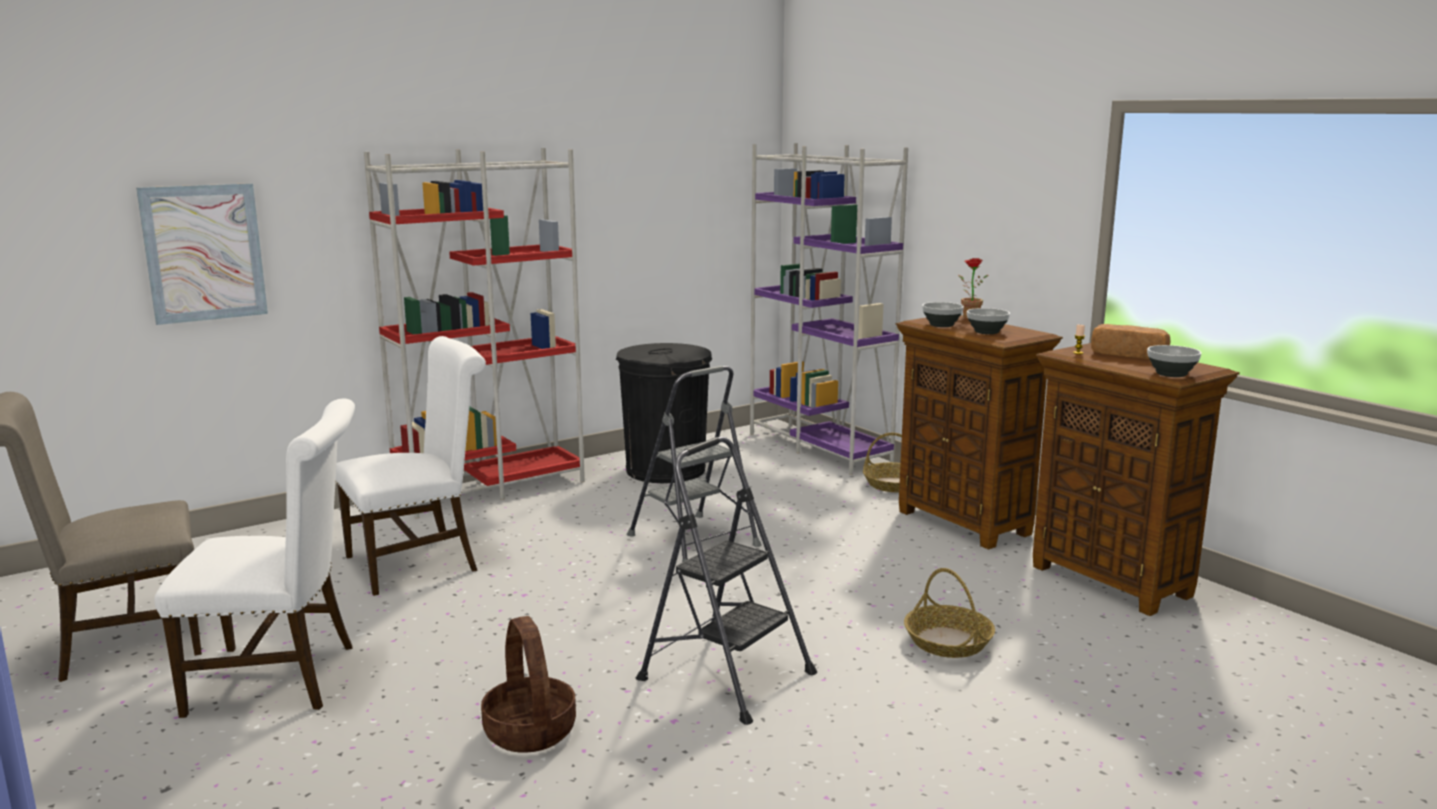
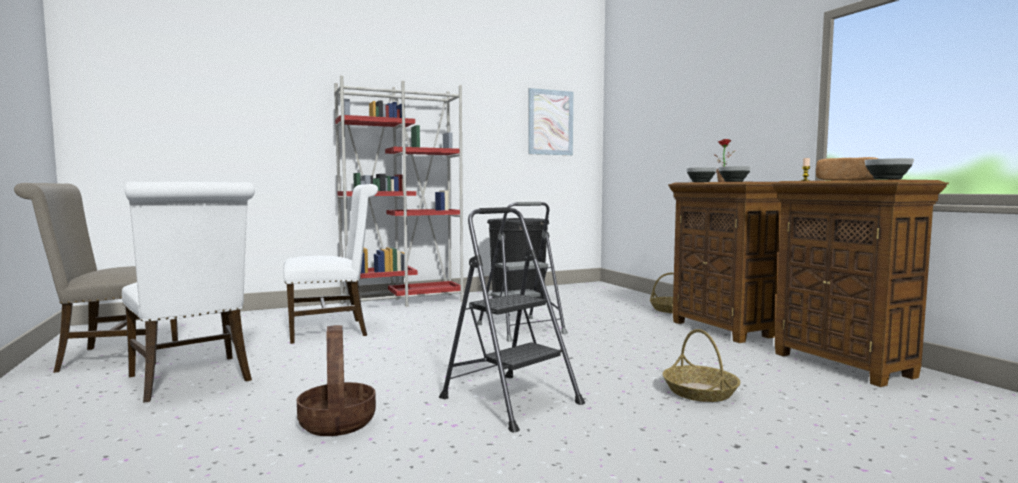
camera: 10 degrees right, 10 degrees down
(204, 253) = (231, 135): picture -> picture (550, 122)
(284, 677) = (193, 380): white chair -> white chair turned 45 degrees clockwise
(819, 448) = (623, 293): purple bookcase -> none

